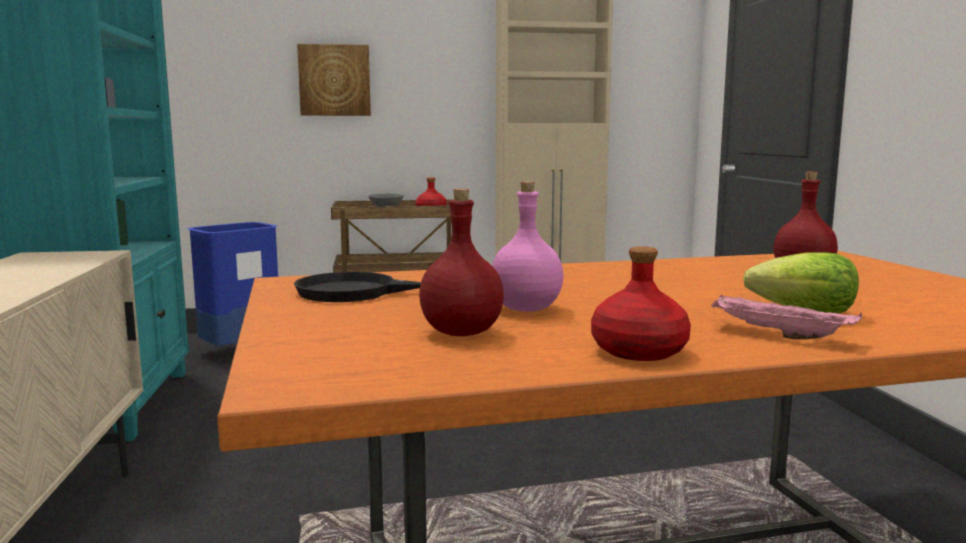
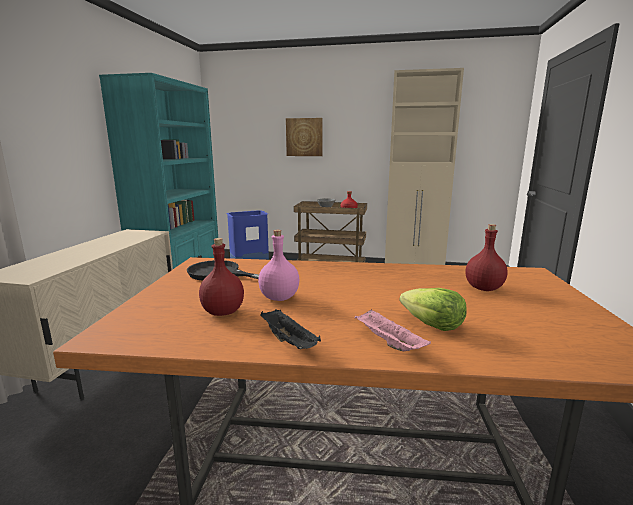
camera: 20 degrees right, 5 degrees up
(639, 351) = (289, 342): red bottle -> black tray

